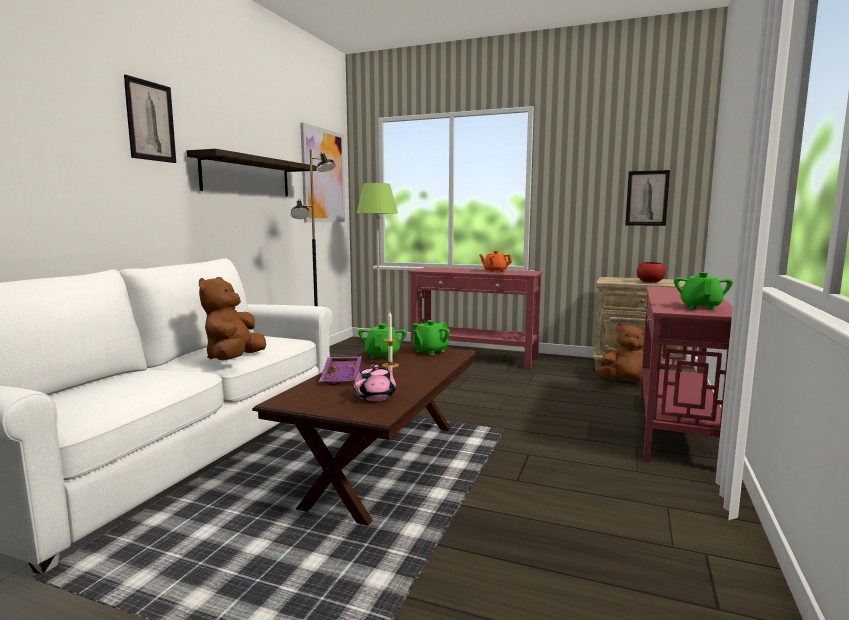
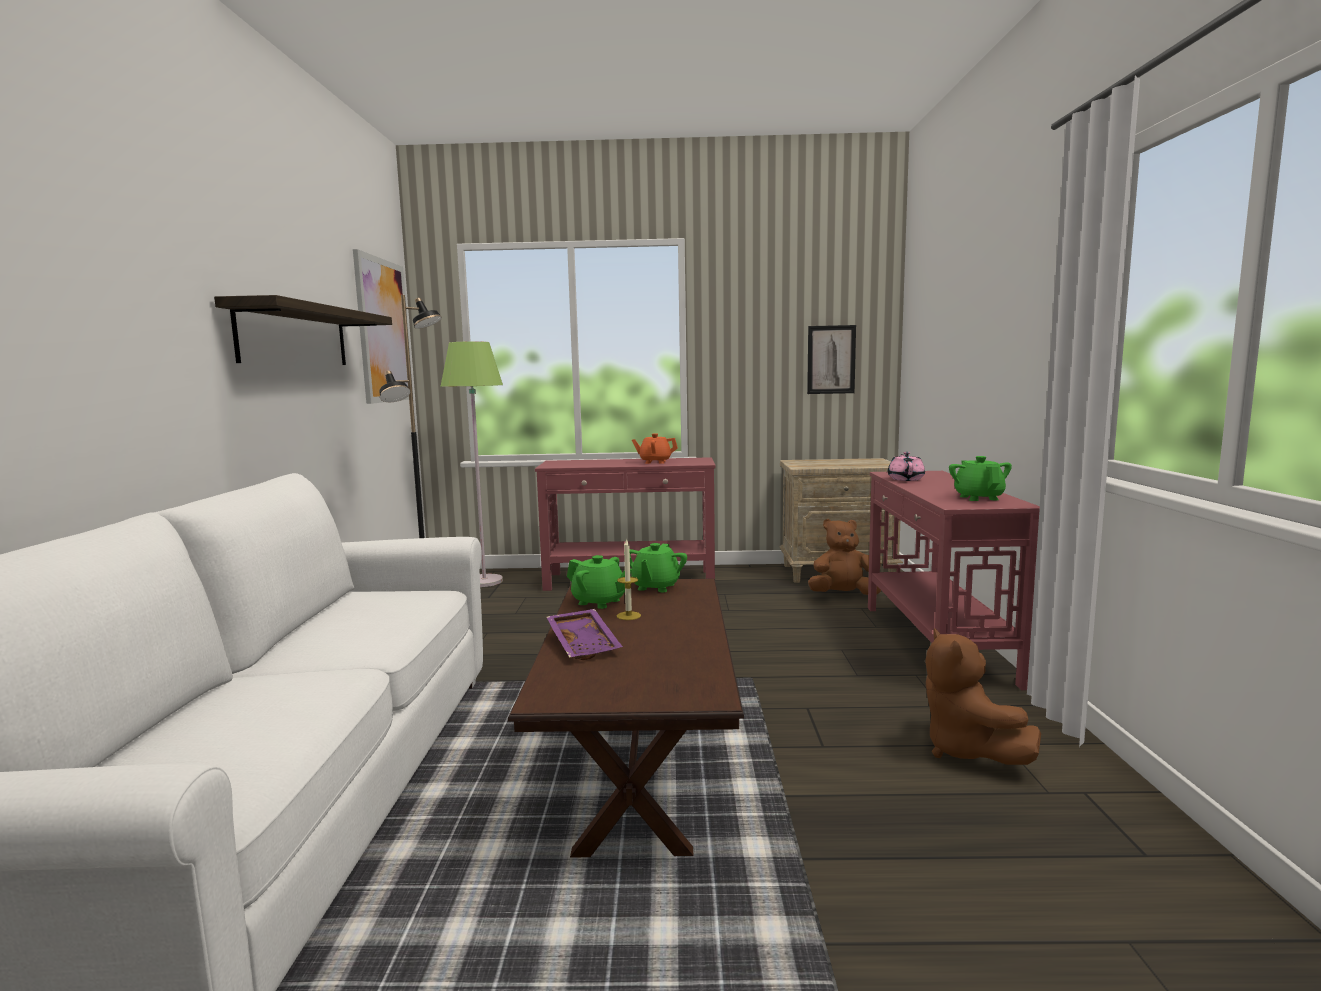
camera: 20 degrees left, 0 degrees up
(150, 121) = (162, 248): picture -> none
(234, 359) = (379, 639): brown plush toy -> brown plush toy (967, 751)
(376, 396) = (669, 667): pink teapot -> pink teapot (905, 479)
(382, 355) = (599, 602): green teapot -> green teapot turned 135 degrees clockwise
(650, 282) = (850, 464): red bowl -> none

